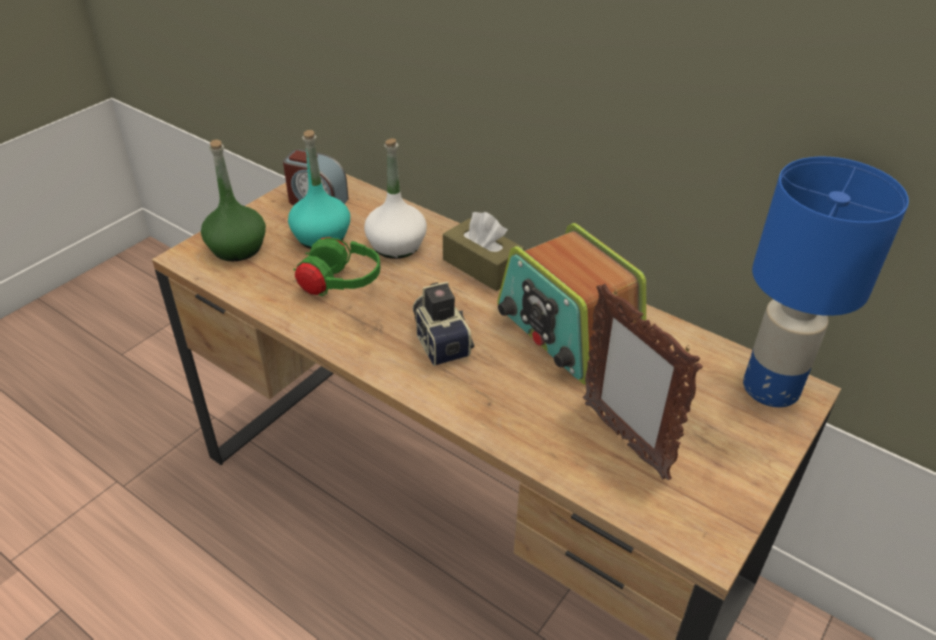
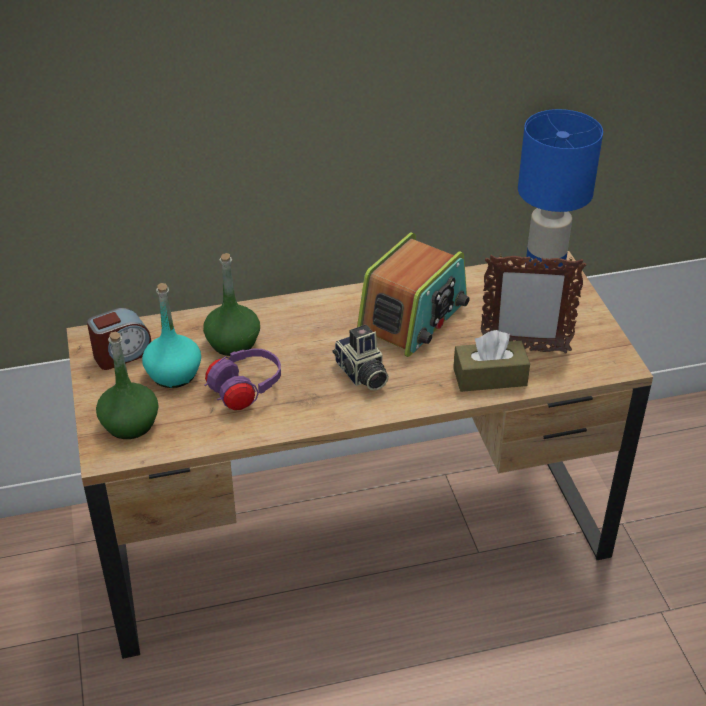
camera: 50 degrees left, 0 degrees up
(340, 285) = (245, 391): green headphones -> purple headphones
(396, 245) = (233, 343): white bottle -> green bottle
(441, 341) = (361, 374): camera -> camera turned 135 degrees counterclockwise
(482, 267) = (307, 317): brown tissue box -> brown tissue box (490, 377)
(567, 331) = (413, 317): radio -> radio turned 60 degrees counterclockwise

